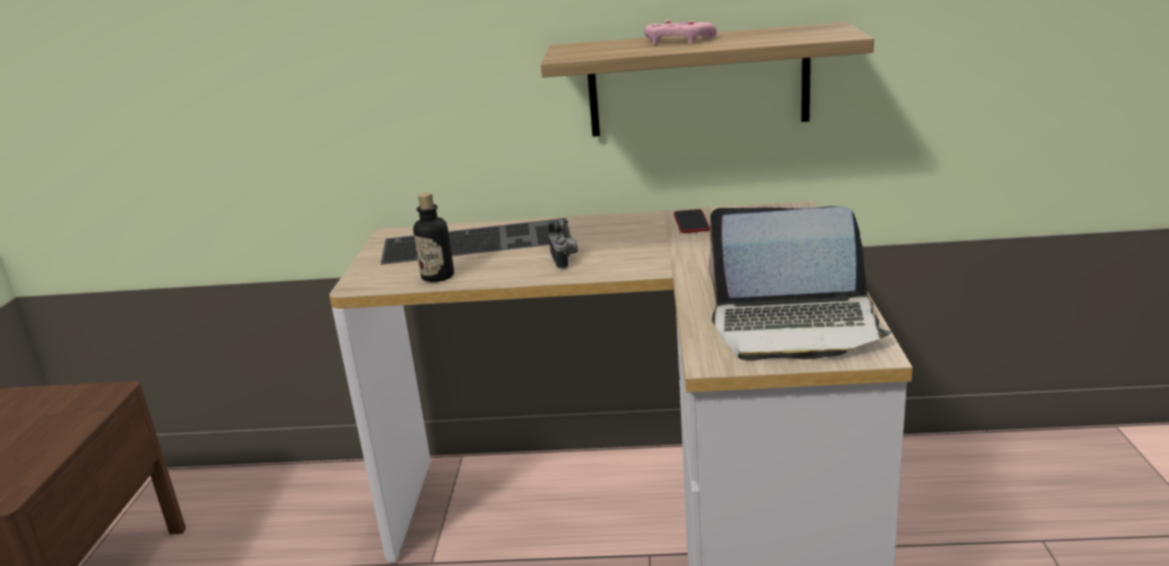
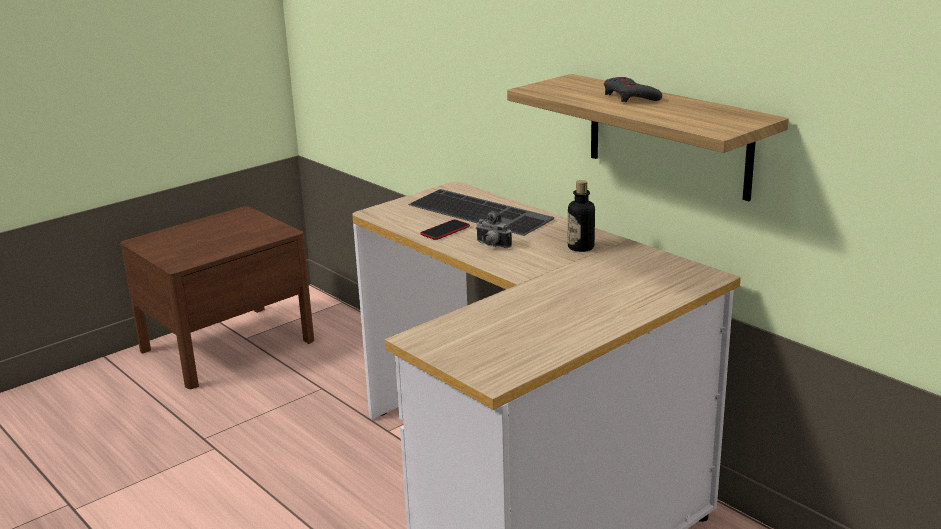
camera: 45 degrees right, 0 degrees up
(438, 276) = (415, 225): bottle -> bottle (581, 247)
(565, 260) = (491, 245): camera -> camera turned 90 degrees clockwise
(678, 40) = (630, 96): pink game controller -> grey game controller
(691, 222) = (619, 255): phone -> phone (445, 231)
(795, 326) = (498, 344): laptop -> none

